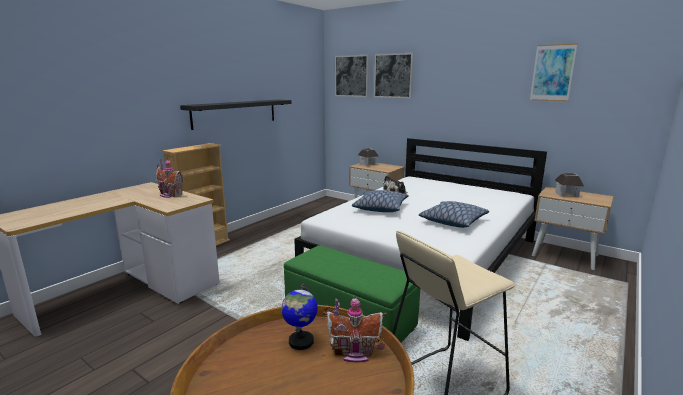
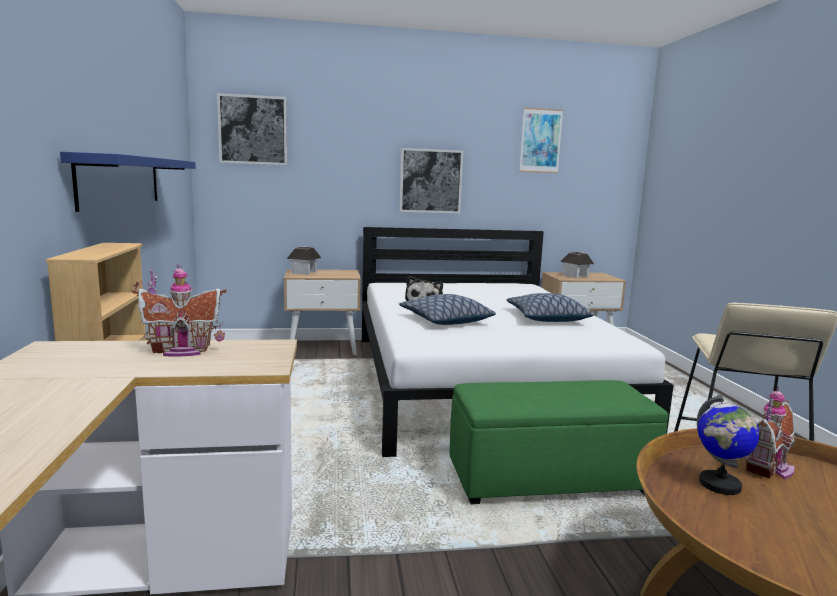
camera: 45 degrees left, 5 degrees down
(235, 113) = (121, 181): black shelf -> blue shelf
(393, 75) = (332, 133): picture -> picture (430, 181)

